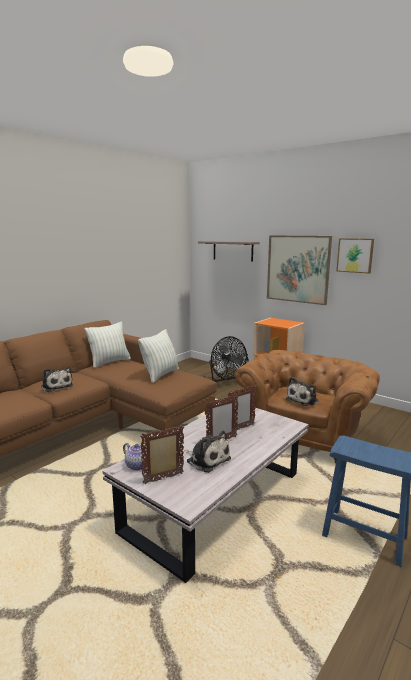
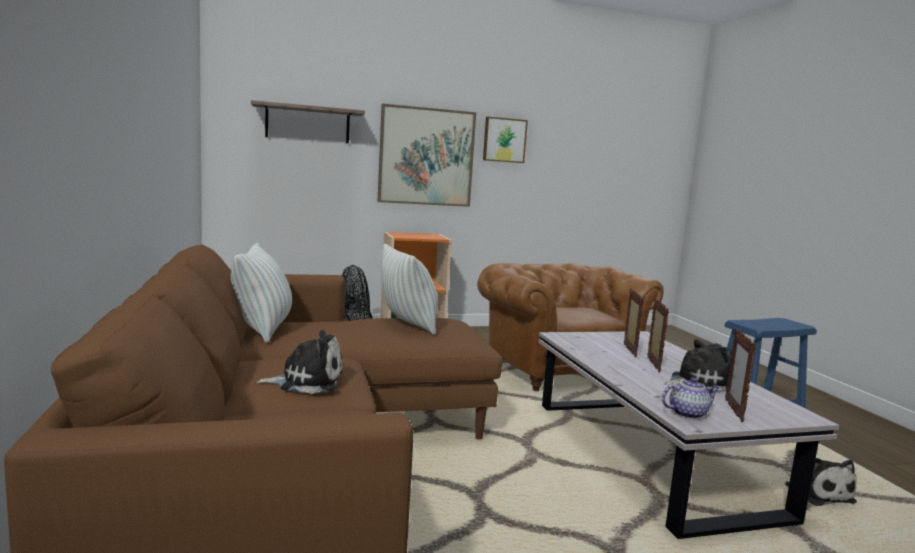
camera: 55 degrees left, 5 degrees down
(303, 400) = (584, 315): plush toy -> plush toy (816, 492)

